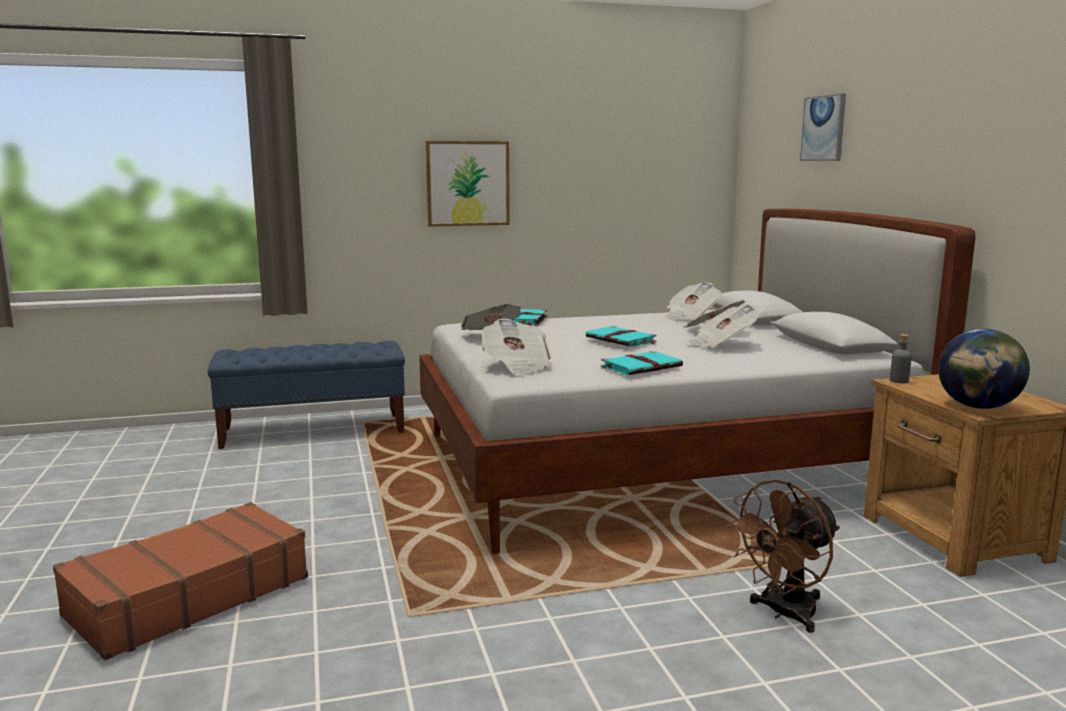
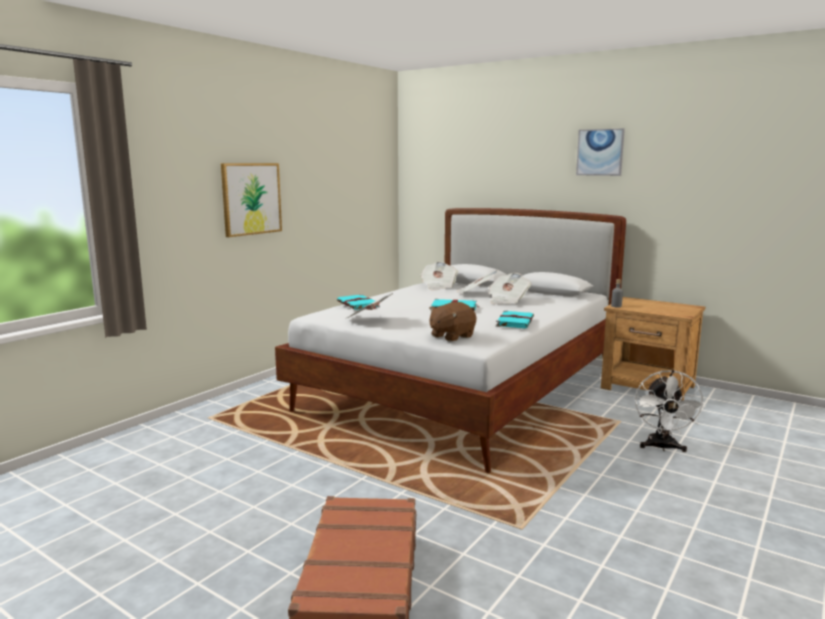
camera: 40 degrees left, 0 degrees up
(314, 430) = (178, 436): blue bench -> none
(517, 366) = (451, 336): newspaper -> brown plush toy
(784, 614) = (662, 447): brown fan -> white fan
(824, 128) = (488, 156): picture -> picture (600, 152)
(978, 407) = (675, 312): globe -> none

